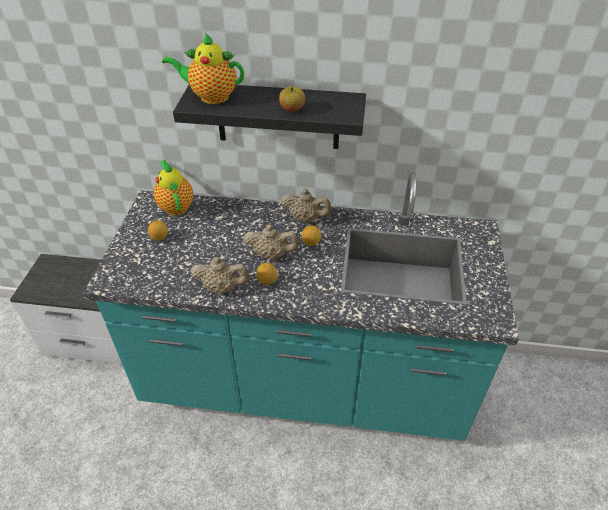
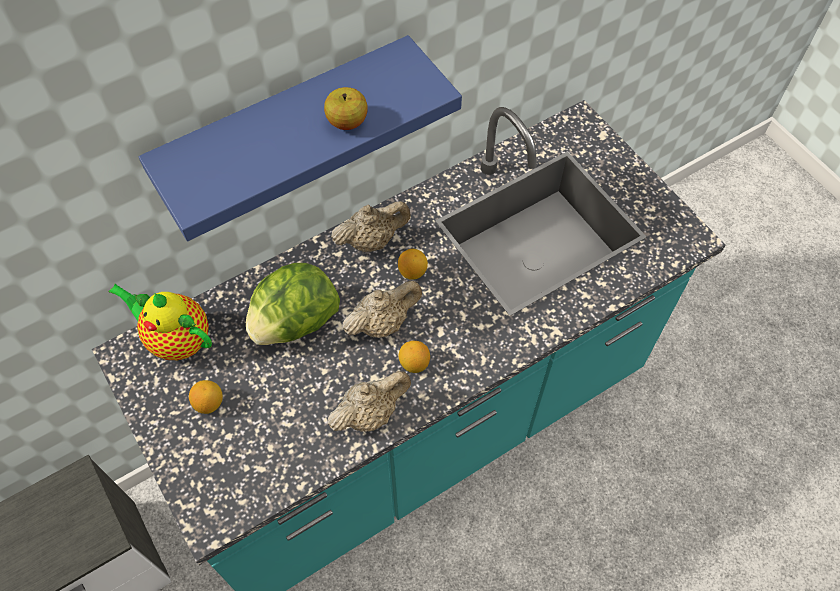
camera: 40 degrees left, 15 degrees up
(211, 97) = (207, 167): teapot -> none
(232, 230) = (295, 322): none -> lettuce
(278, 116) = (287, 129): black shelf -> blue shelf

